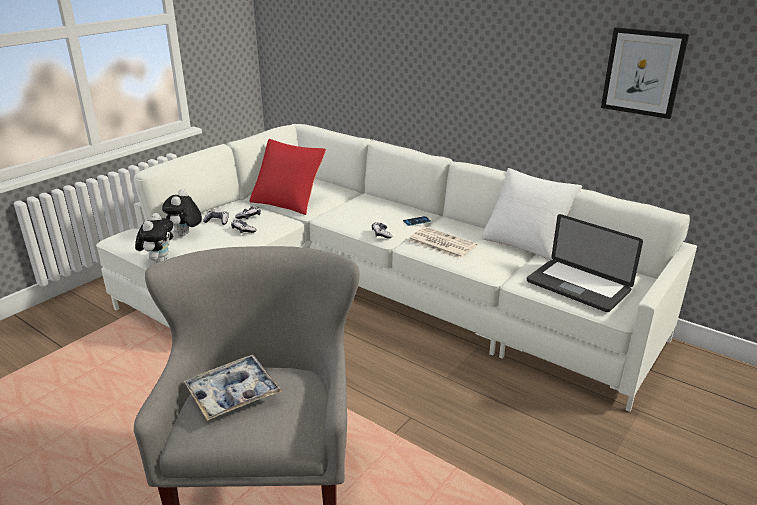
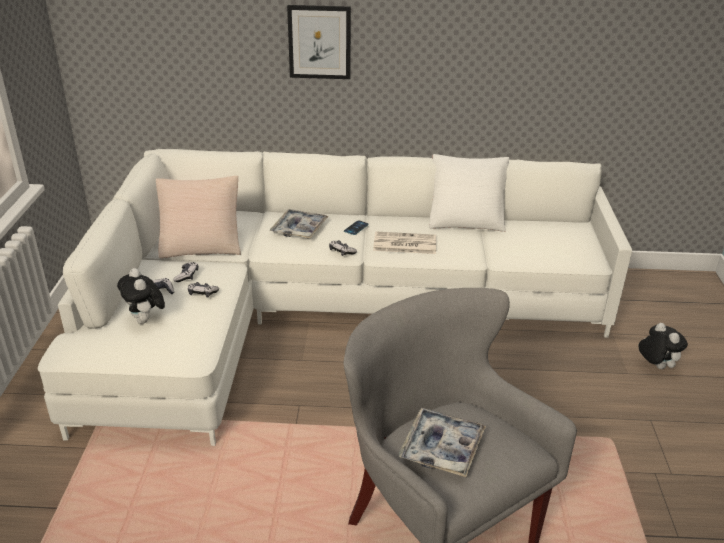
camera: 35 degrees left, 5 degrees up
(159, 260) = (156, 359): plush toy -> plush toy (655, 366)
(288, 201) = (201, 244): red pillow -> beige pillow
(370, 210) = (299, 229): none -> tray
(578, 286) = (546, 248): laptop -> none
(643, 72) = (546, 48): picture -> picture (319, 42)

